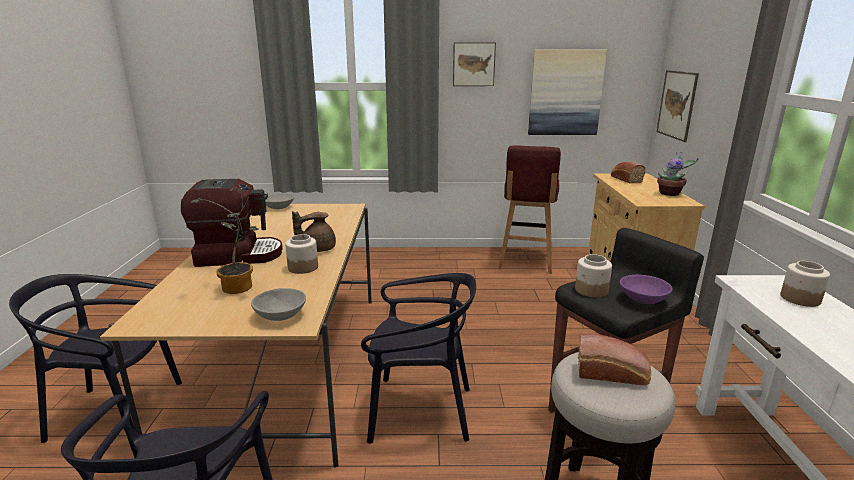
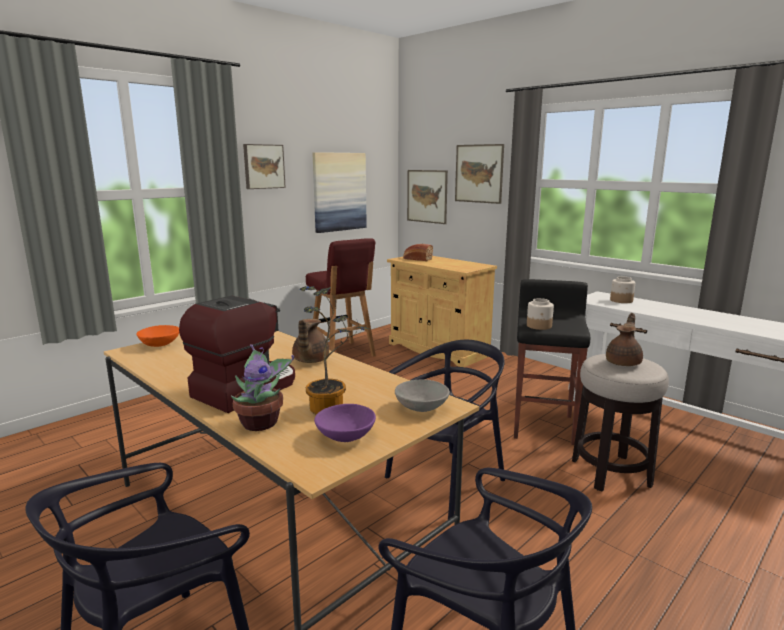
camera: 45 degrees left, 5 degrees down
(278, 207) = (159, 344): grey bowl -> orange bowl
(303, 267) = (338, 375): jar -> none
(612, 374) = (624, 362): bread -> brown teapot
(643, 300) = (571, 322): purple bowl -> purple bowl (346, 436)
(670, 193) = (464, 262): potted plant -> potted plant (262, 423)
(725, 79) = (479, 173): none -> picture

